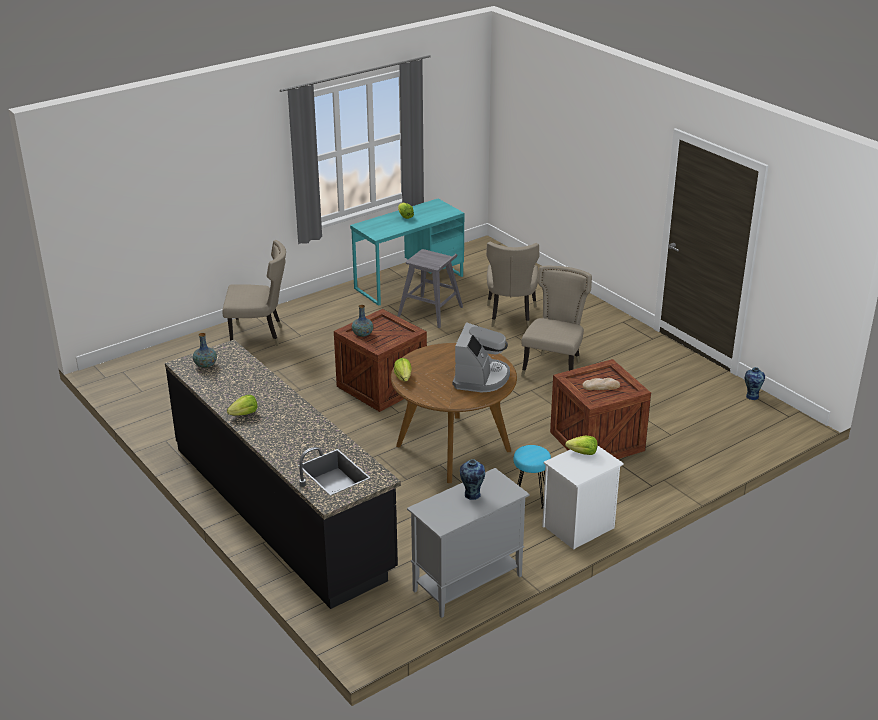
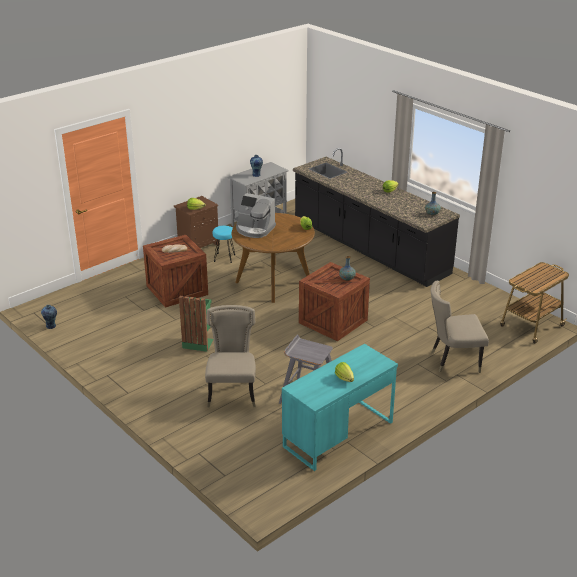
camera: 175 degrees right, 0 degrees up
(135, 369) = (531, 326): none -> cart
(481, 378) = (254, 229): coffee machine -> coffee machine turned 75 degrees counterclockwise
(554, 368) = (198, 342): beige chair -> green trash can
(578, 528) = (198, 245): white nightstand -> brown nightstand

